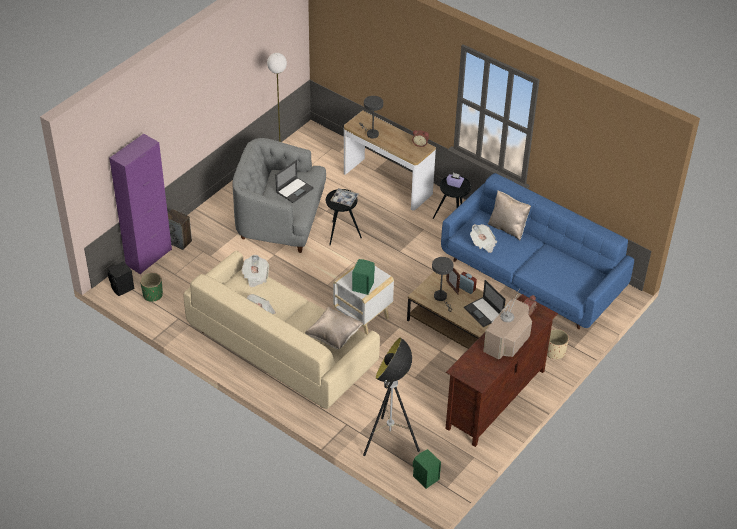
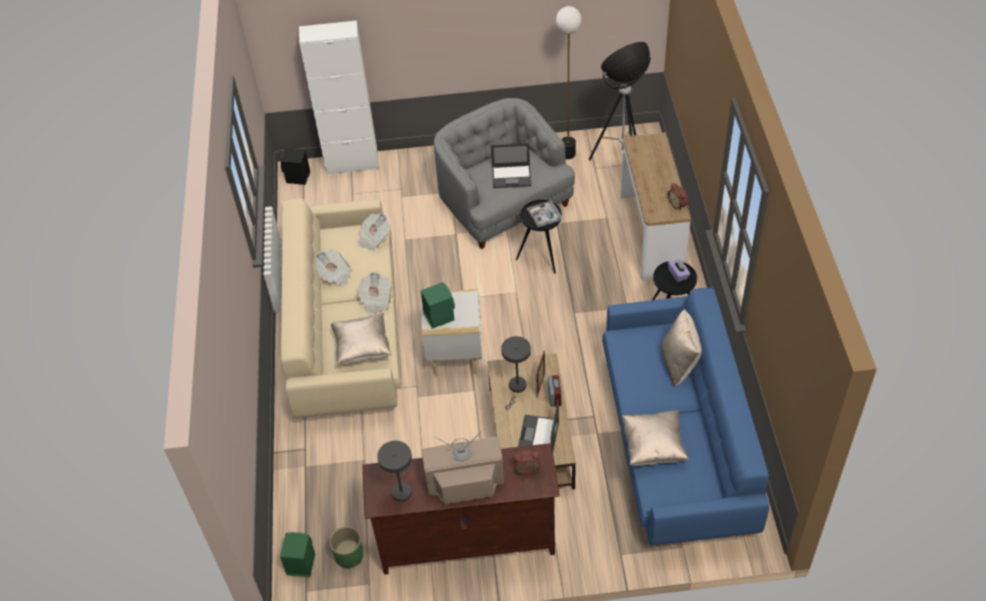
camera: 50 degrees right, 5 degrees up
(149, 257) = (352, 164): purple cabinet -> white cabinet
(152, 295) = (312, 201): green planter -> green planter (349, 555)
(179, 241) = (394, 166): speaker -> none
(371, 133) = (641, 162): grey table lamp -> grey table lamp (402, 489)
(390, 442) = (317, 499): floor lamp -> floor lamp (621, 164)
(483, 243) = (629, 361): newspaper -> newspaper (375, 300)
(546, 275) = (653, 447): none -> beige pillow
(555, 352) = (593, 543): beige planter -> none

